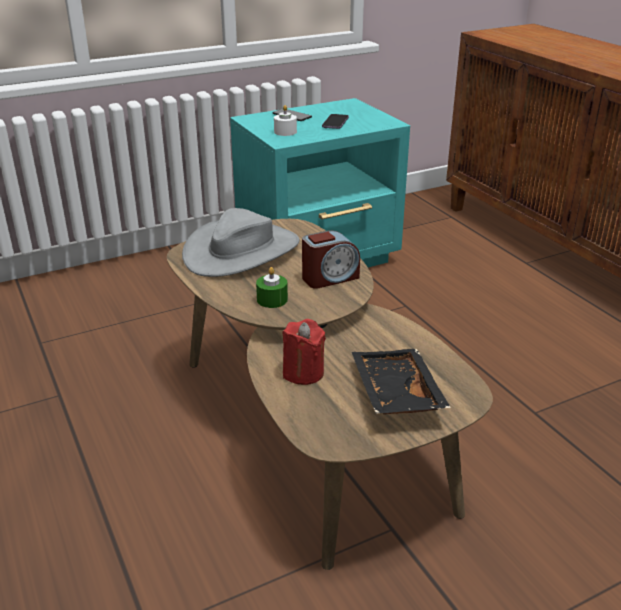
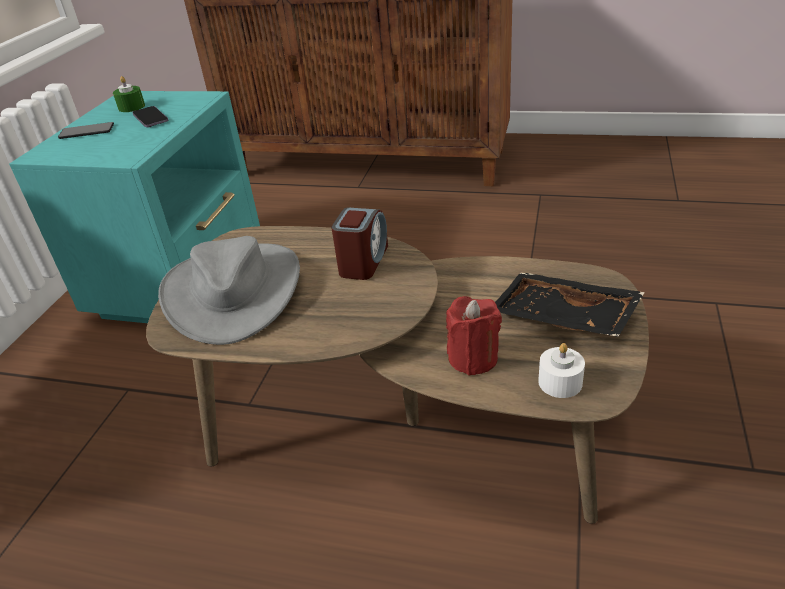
camera: 45 degrees left, 5 degrees up
(272, 299) = (353, 313): green candle -> green candle (131, 107)
(285, 132) = (113, 148): white candle -> white candle (560, 382)

